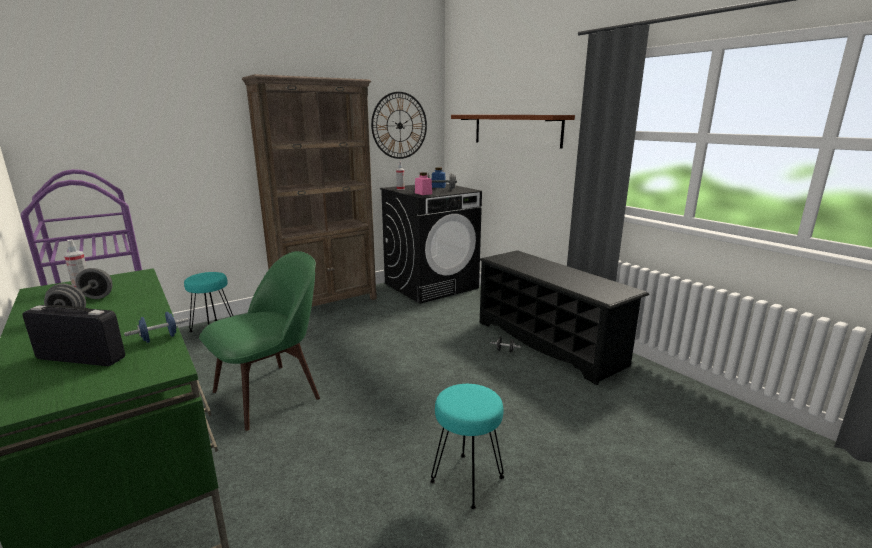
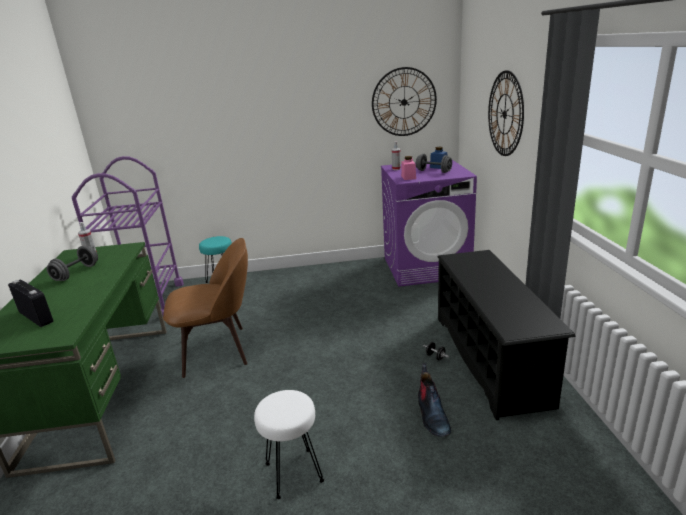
camera: 30 degrees right, 5 degrees up
(160, 338) = (83, 310): blue dumbbell -> none
(270, 393) = (219, 350): green chair -> brown chair
(327, 303) = (319, 272): brown bookcase -> none
(431, 285) = (426, 267): black washing machine -> purple washing machine
(466, 480) = (293, 473): turquoise stool -> white stool
(516, 130) = (505, 114): brown shelf -> wall clock
(546, 395) = (432, 416): none -> boot

